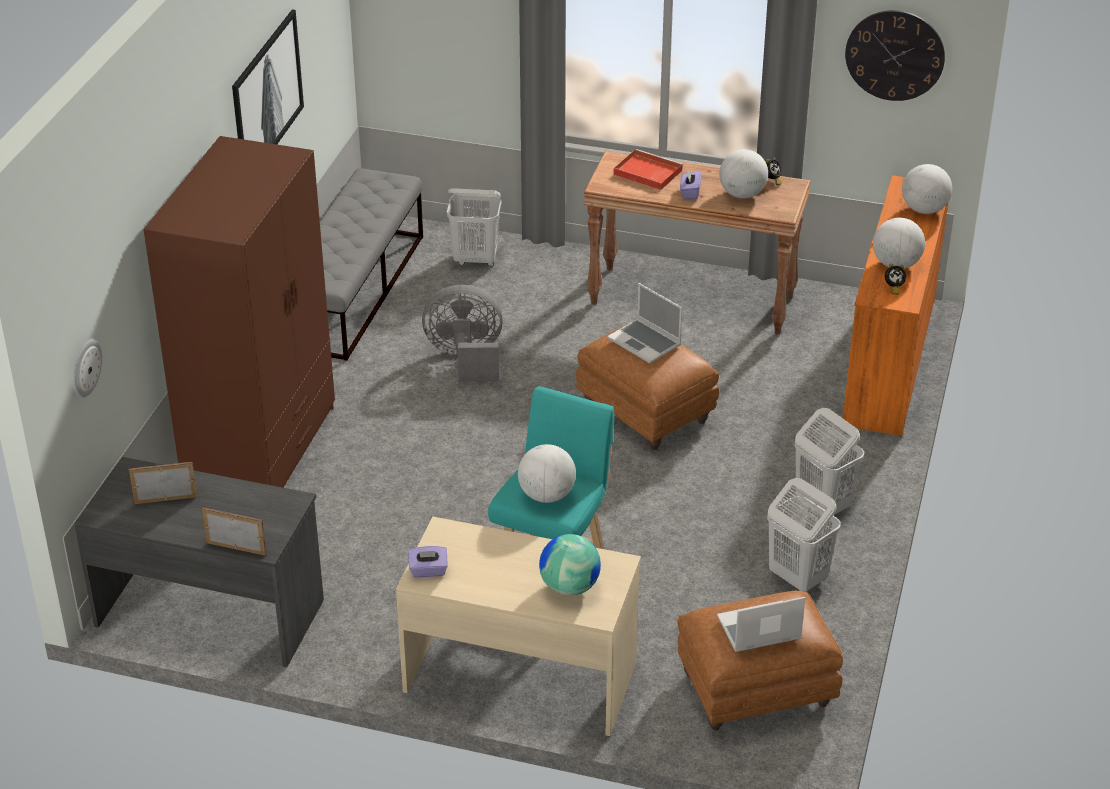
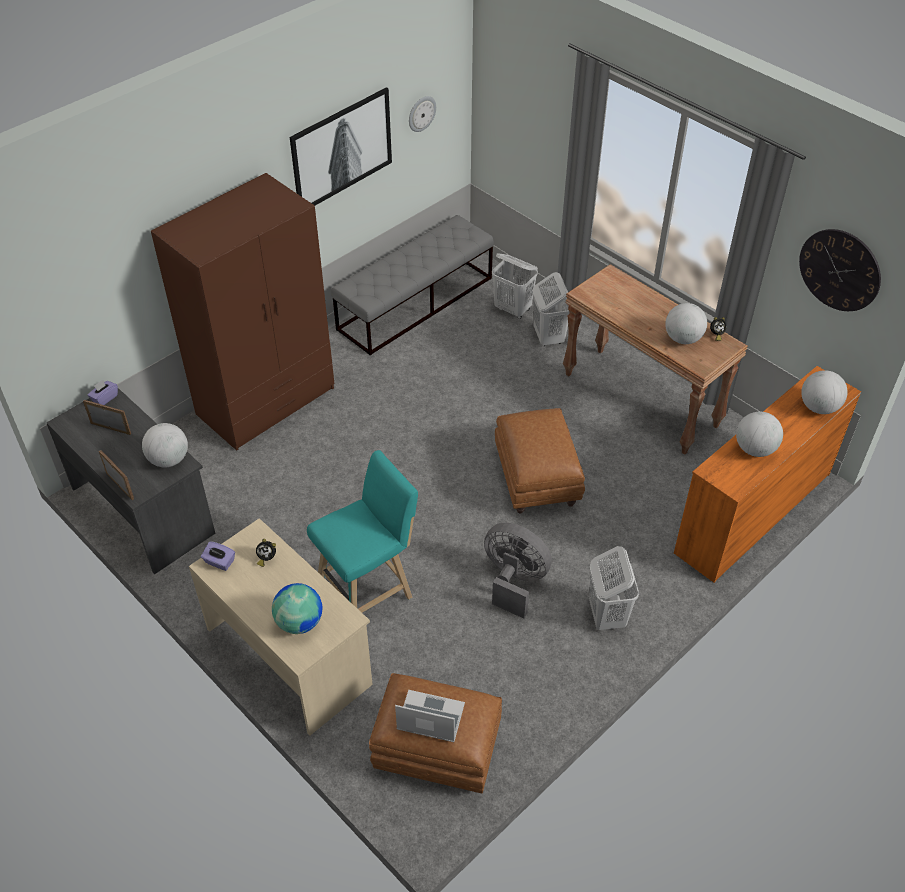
camera: 30 degrees right, 10 degrees up
(85, 367) = (71, 319): wall clock -> wall clock (421, 113)
(466, 359) = (447, 385): grey fan -> grey fan (514, 581)
(547, 495) = (348, 536): globe -> globe (169, 460)
(645, 342) = (542, 431): laptop -> none
(646, 172) = (625, 293): red tray -> none
(690, 193) = (643, 323): purple tissue box -> purple tissue box (105, 398)
(797, 578) = (540, 669): white laundry basket -> white laundry basket (548, 337)
(893, 288) = (735, 470): alarm clock -> alarm clock (266, 558)

